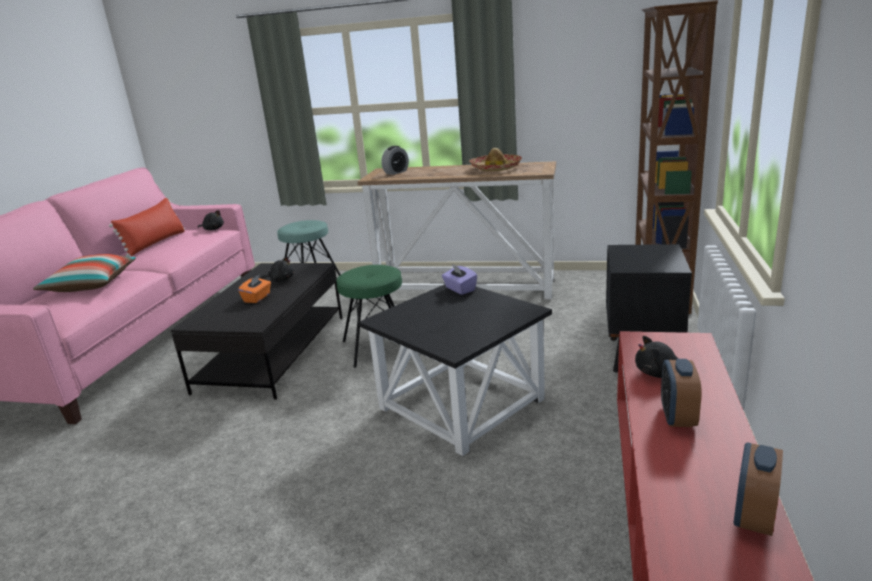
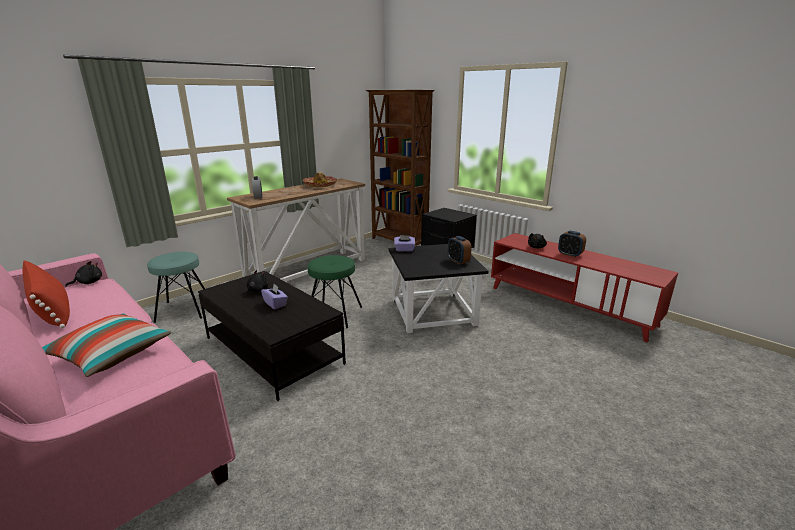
camera: 60 degrees left, 0 degrees up
(257, 298) = (275, 304): orange tissue box -> purple tissue box
(753, 517) = (632, 264): alarm clock -> alarm clock (458, 261)

